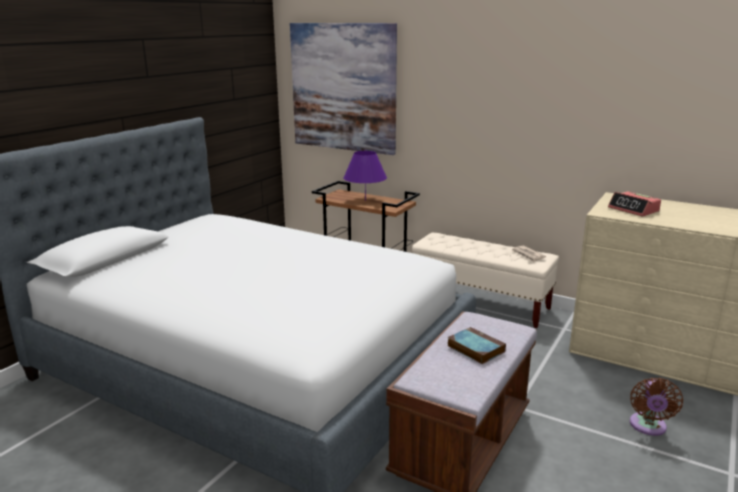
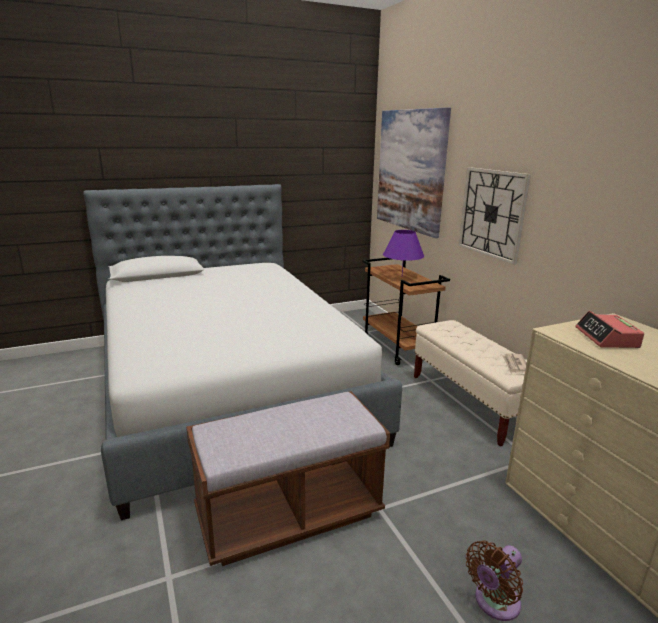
camera: 35 degrees right, 0 degrees up
(465, 124) = (492, 213): none -> wall clock
(474, 348) = (294, 424): book -> none

